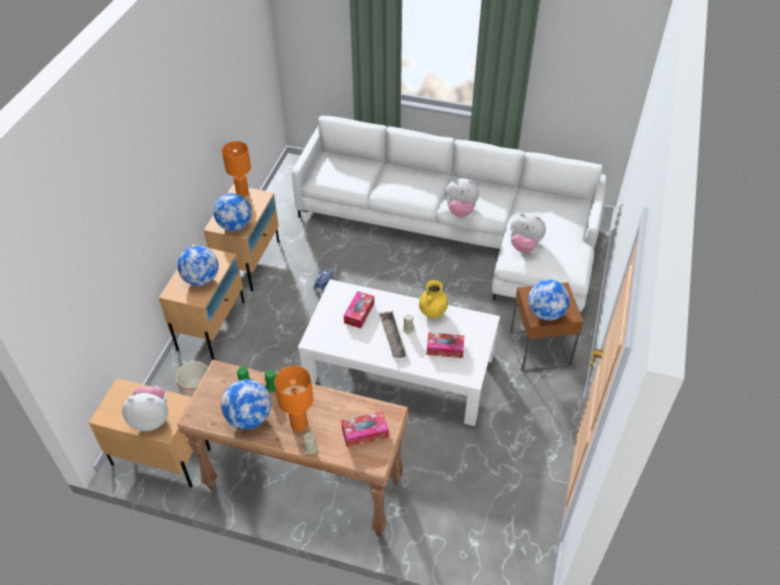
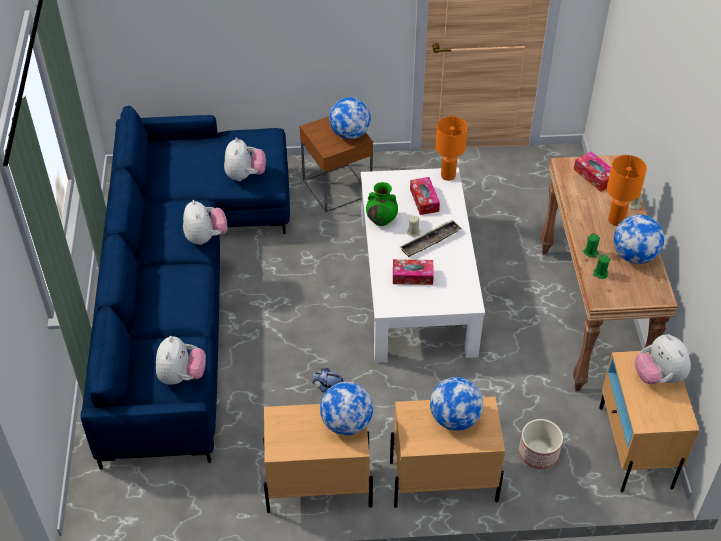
camera: 110 degrees left, 0 degrees up
(242, 192) = (278, 442): orange table lamp -> orange table lamp (447, 176)
(334, 176) = (181, 376): none -> plush toy
(432, 313) = (382, 220): yellow vase -> green vase
(459, 232) = (183, 285): white sofa -> blue sofa

